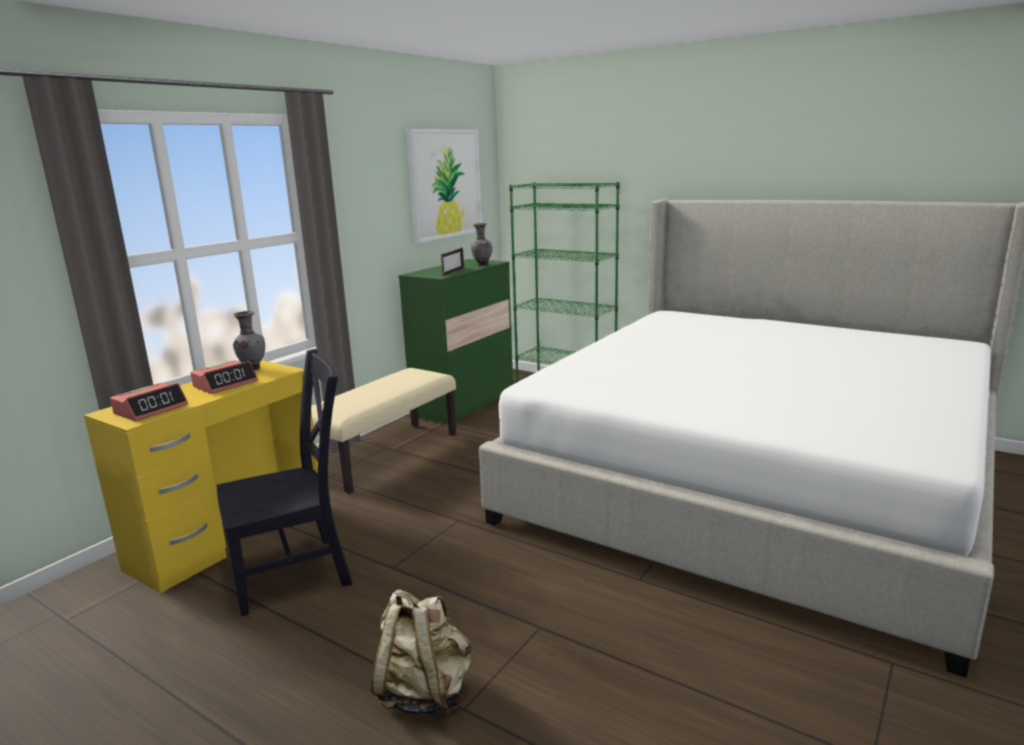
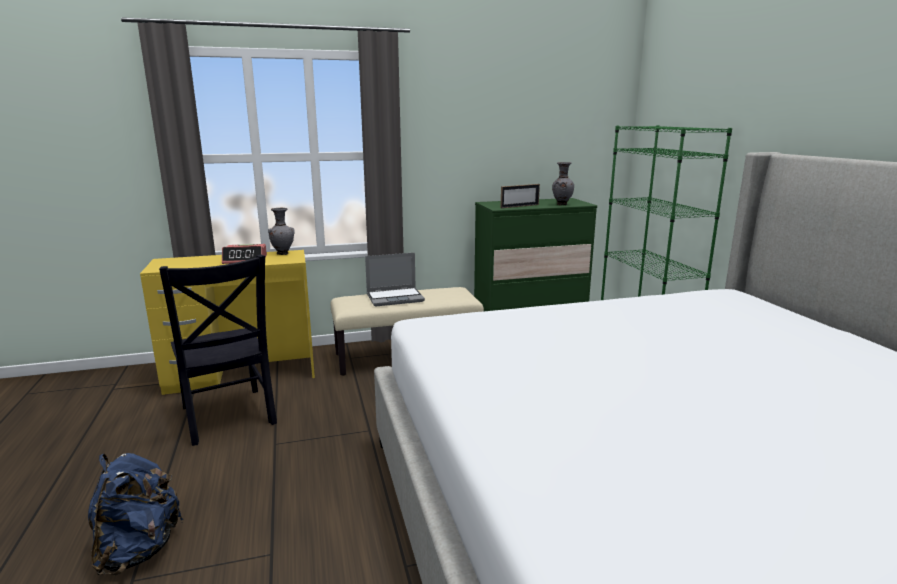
camera: 40 degrees right, 0 degrees up
(151, 409) = (178, 265): alarm clock -> none
(297, 573) = (228, 417): black chair -> black chair turned 45 degrees clockwise
(372, 392) = (395, 298): none -> laptop
(424, 692) = (138, 550): beige backpack -> blue backpack
(445, 184) = (553, 121): picture -> none

